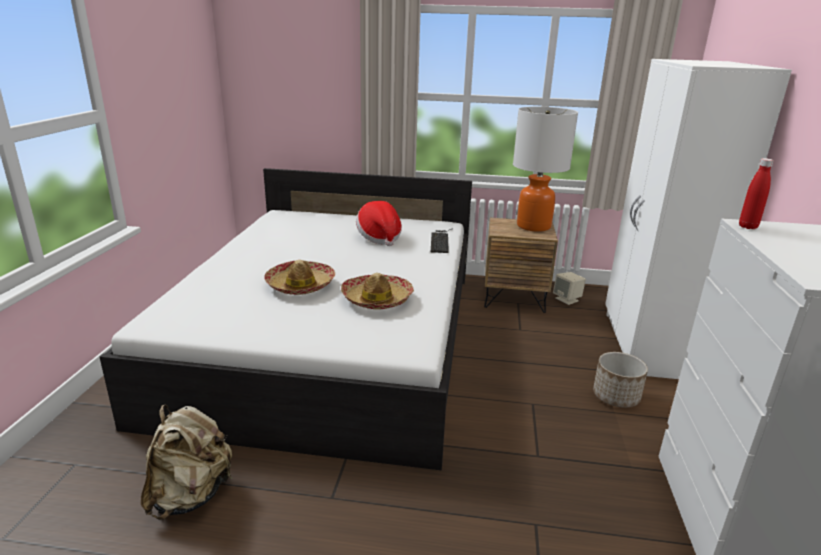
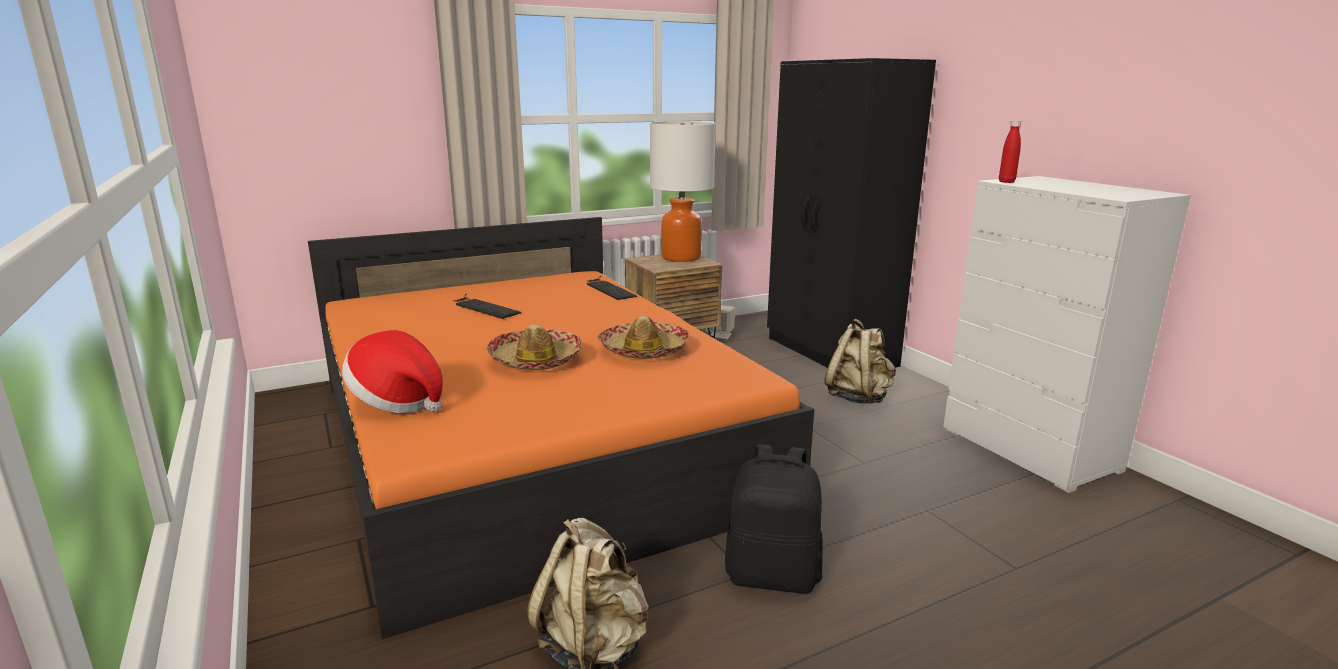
camera: 35 degrees left, 5 degrees down
(332, 339) = (531, 440): white bed -> orange bed
(337, 235) = (483, 307): none -> keyboard
(347, 509) = (773, 575): none -> black backpack
(379, 237) = (536, 299): hat -> hat (398, 401)
(615, 396) = (858, 398): planter -> beige backpack
(647, 345) = (830, 352): white wardrobe -> black wardrobe

